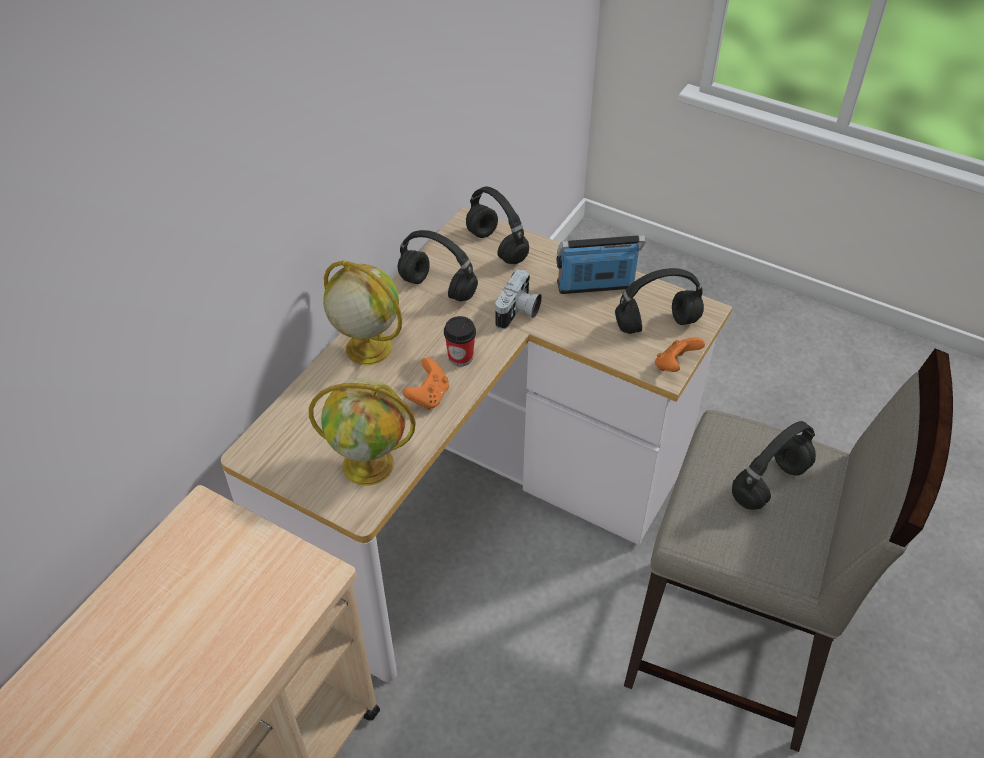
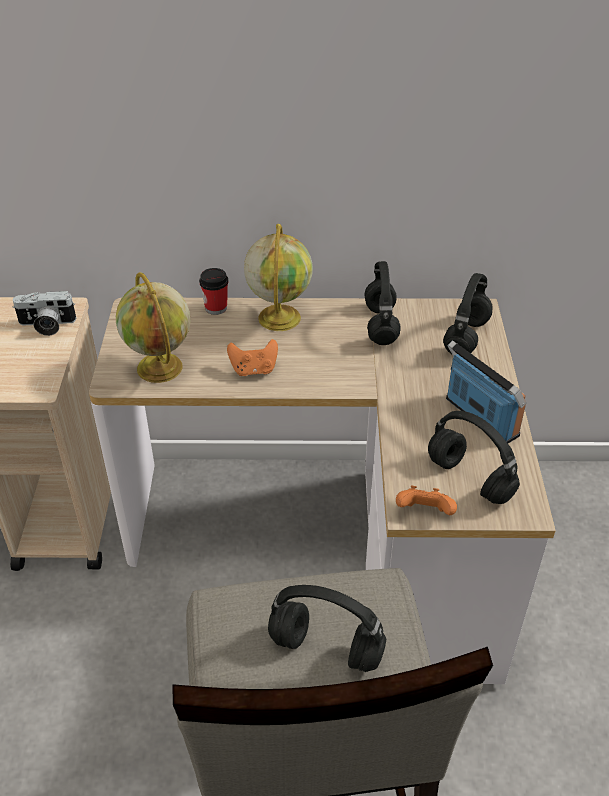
camera: 60 degrees right, 5 degrees down
(460, 357) = (312, 370): cup -> cup (216, 308)
(519, 313) = (396, 382): camera -> camera (46, 325)

